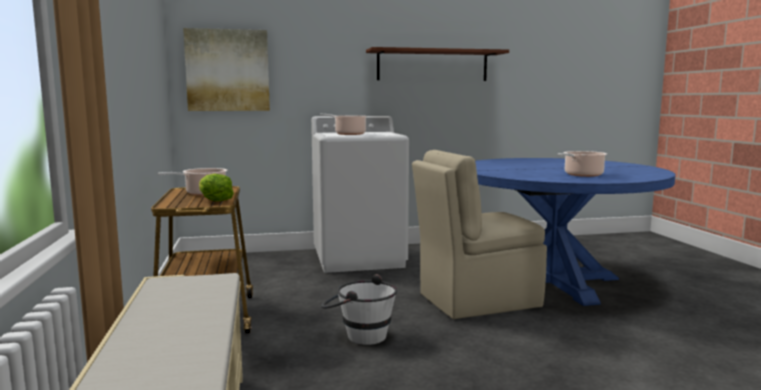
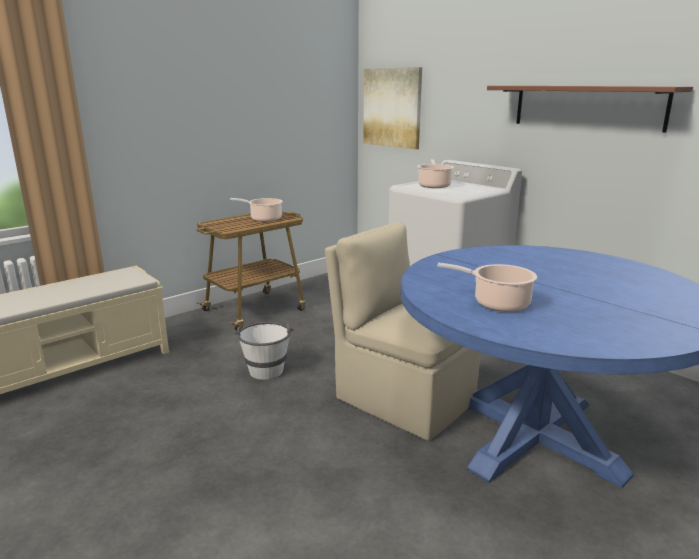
camera: 60 degrees right, 10 degrees up
(214, 200) = (238, 226): lettuce -> none

